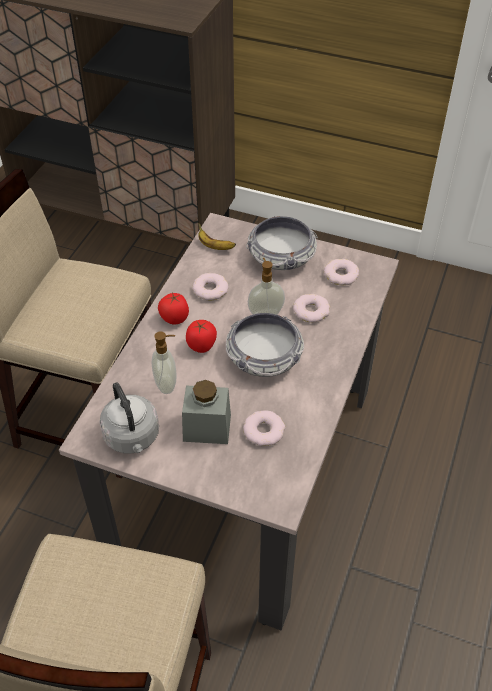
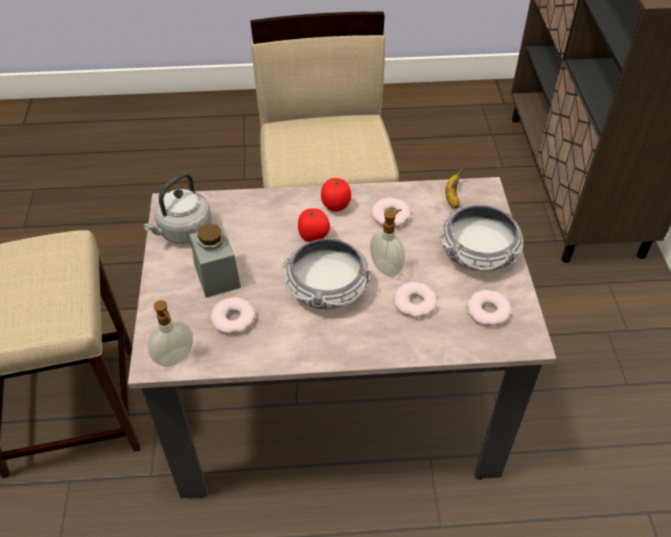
camera: 65 degrees right, 0 degrees up
(167, 384) = (254, 230): soap dispenser -> soap dispenser (175, 358)

